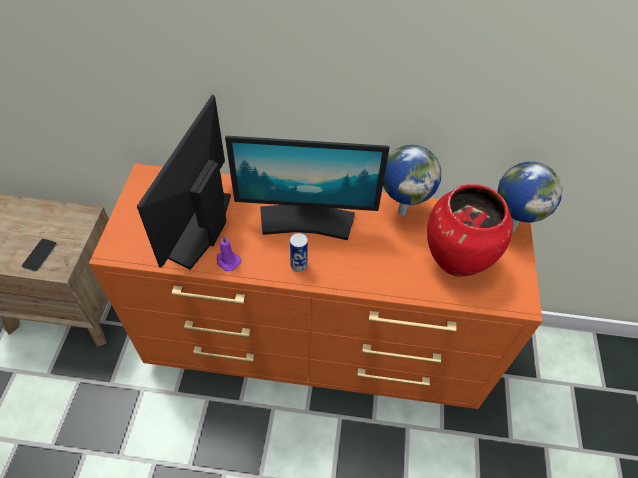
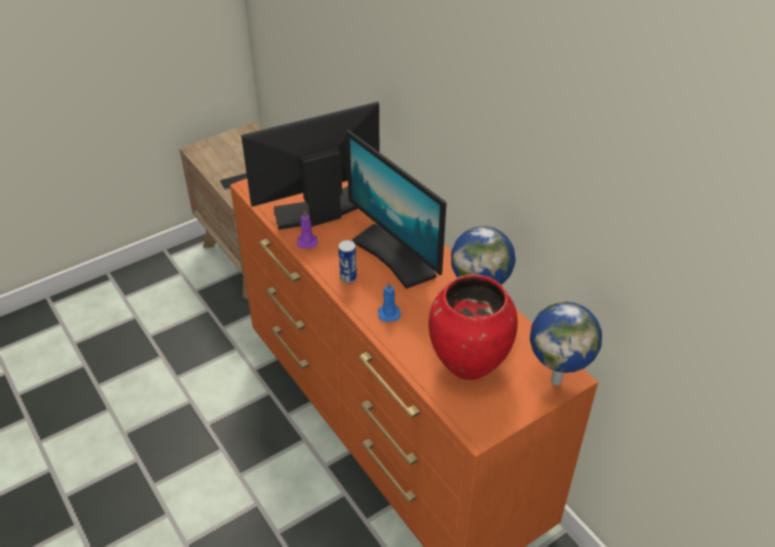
camera: 50 degrees right, 10 degrees down
(362, 268) = (388, 313): none -> blue candle

